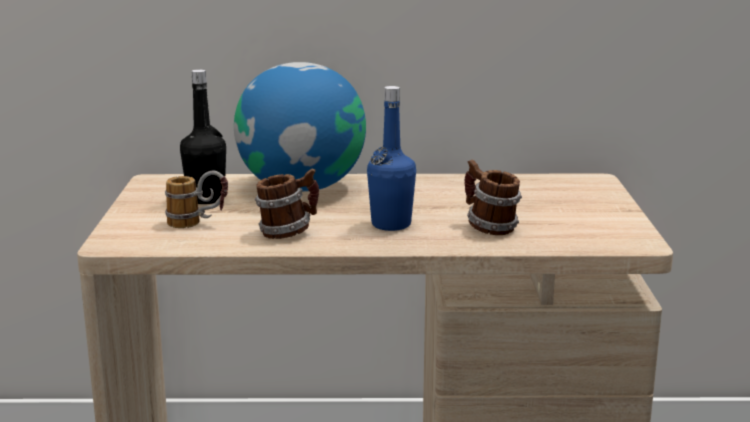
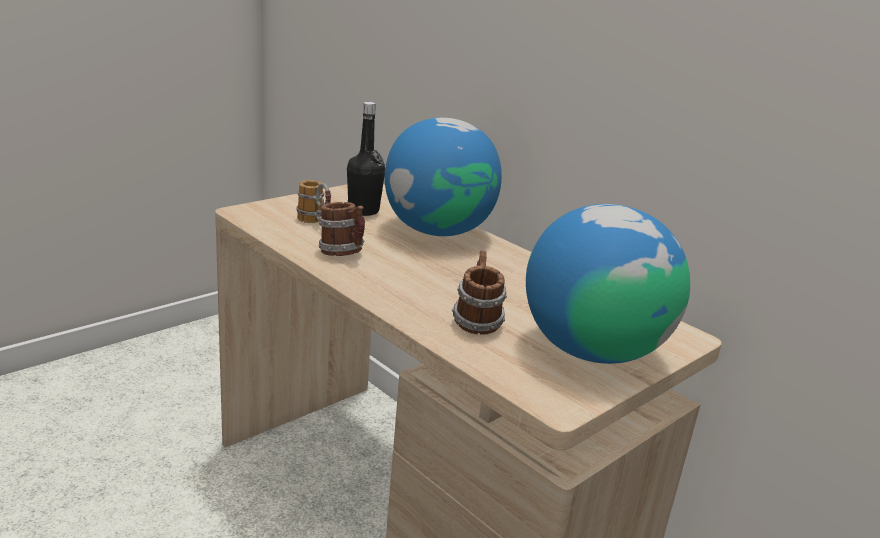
camera: 45 degrees right, 5 degrees up
(391, 224) = (417, 282): blue bottle -> none
(579, 210) = (592, 350): none -> globe

